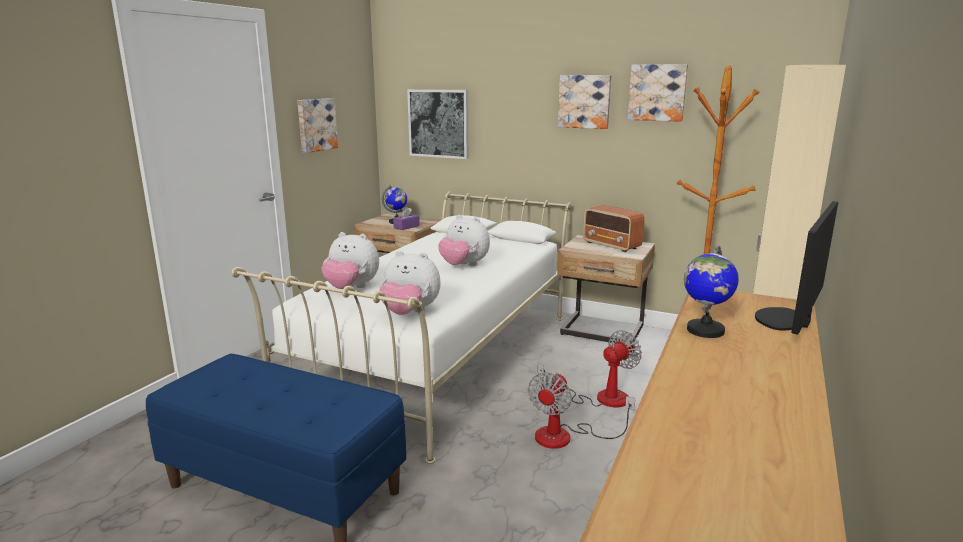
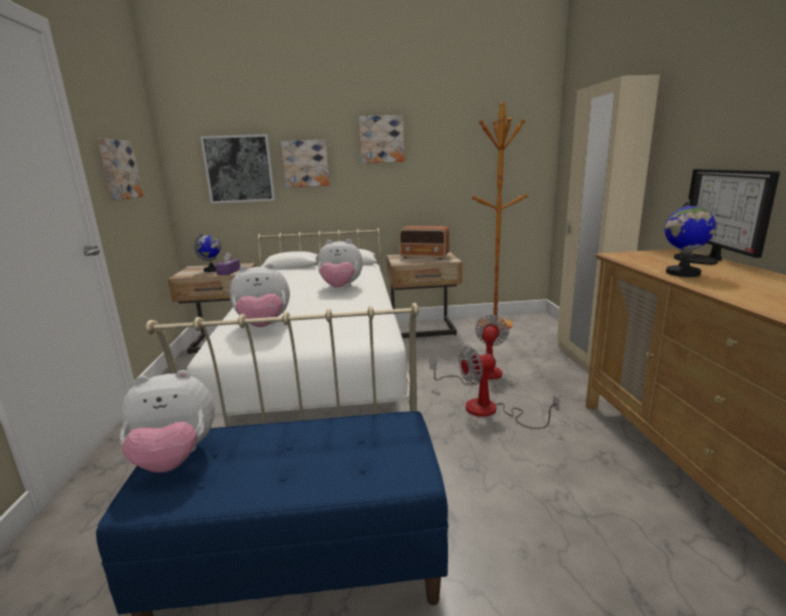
camera: 30 degrees left, 0 degrees up
(409, 313) = (359, 332): plush toy -> plush toy (175, 459)
(565, 437) = (492, 411): fan -> fan turned 75 degrees clockwise
(657, 92) = (440, 128): picture -> picture (306, 163)

